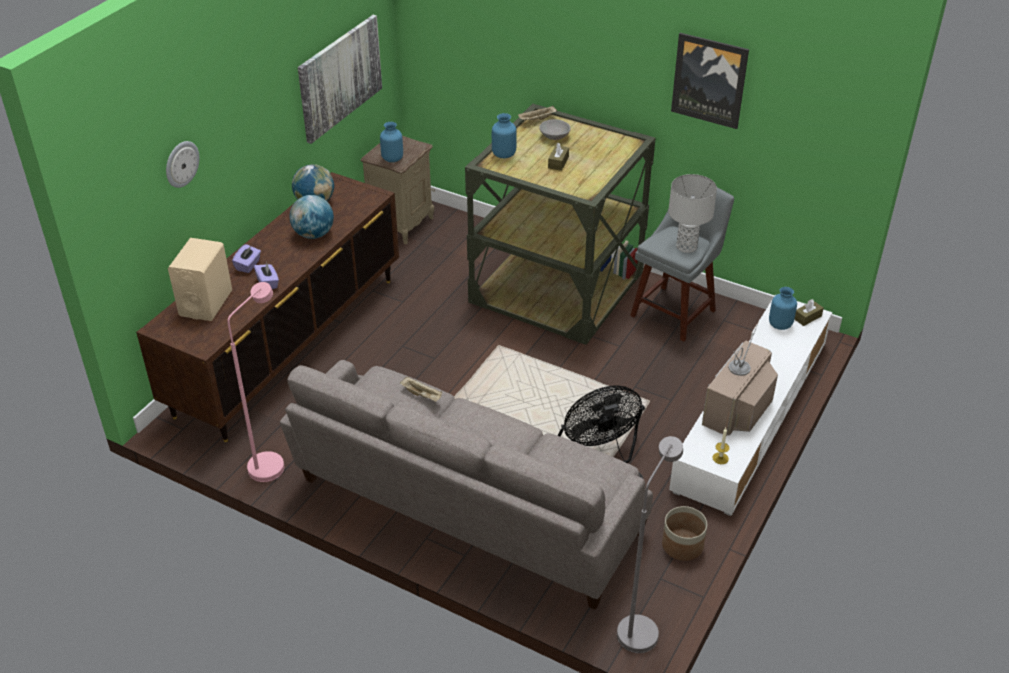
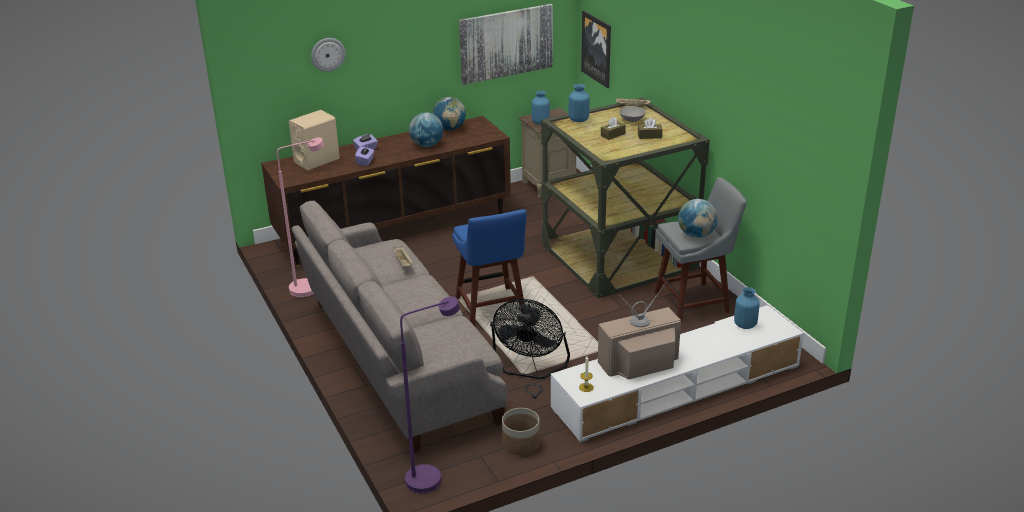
camera: 35 degrees right, 10 degrees down
(496, 402) = (491, 308): none -> blue stool
(640, 626) = (432, 476): grey floor lamp -> purple floor lamp
(687, 246) = (696, 235): white table lamp -> globe
(709, 80) = (744, 90): picture -> picture (597, 48)
(807, 317) = (775, 328): brown tissue box -> brown tissue box (649, 136)

